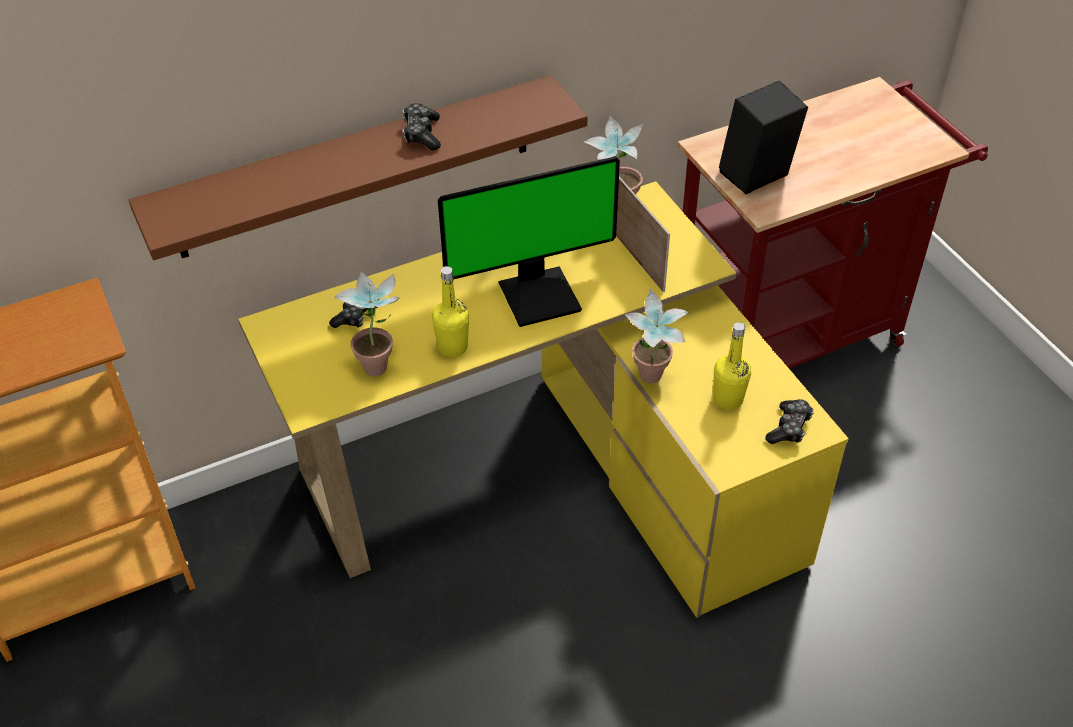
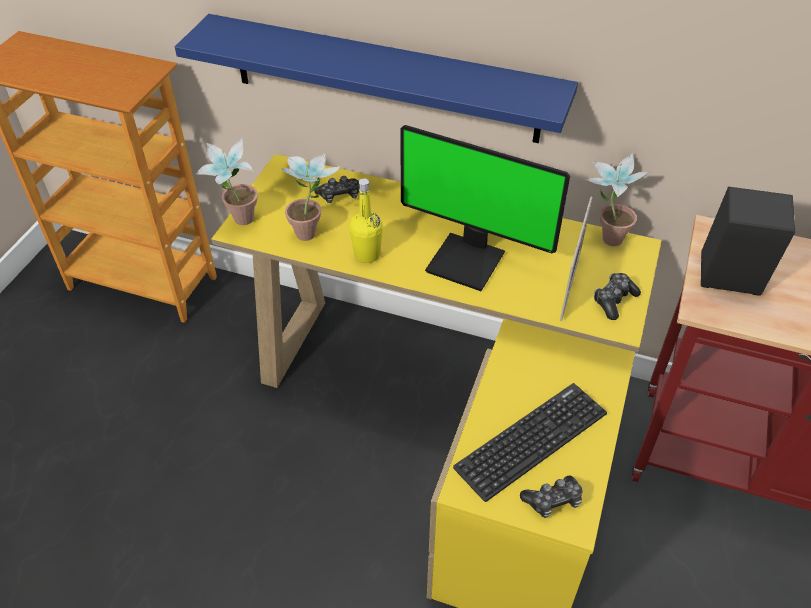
camera: 45 degrees right, 0 degrees up
(355, 168) = (384, 79): brown shelf -> blue shelf
(422, 134) = (426, 70): game controller -> game controller (614, 300)
(652, 382) = (491, 383): potted plant -> potted plant (238, 223)
(728, 399) = (531, 440): yellow bottle -> keyboard

